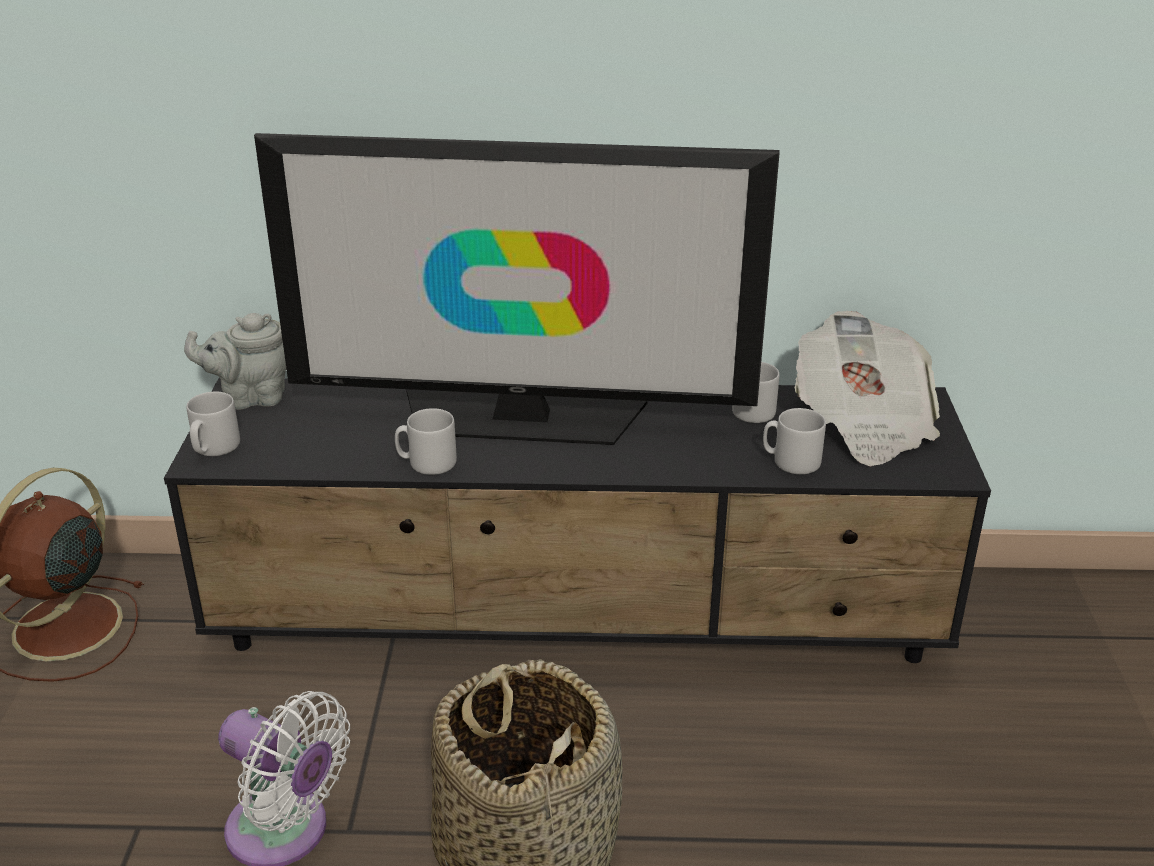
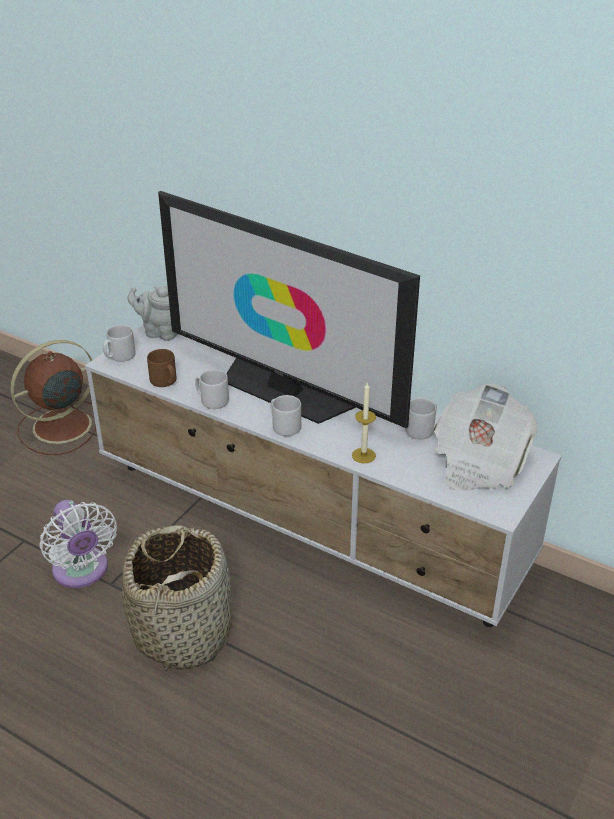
camera: 30 degrees right, 5 degrees up
(326, 460) = (165, 381): none -> brown mug
(581, 626) = (309, 524): black tv stand -> white tv stand
(716, 464) = (363, 455): none -> candle
(790, 461) = (408, 469): grey mug -> grey mug (284, 426)

